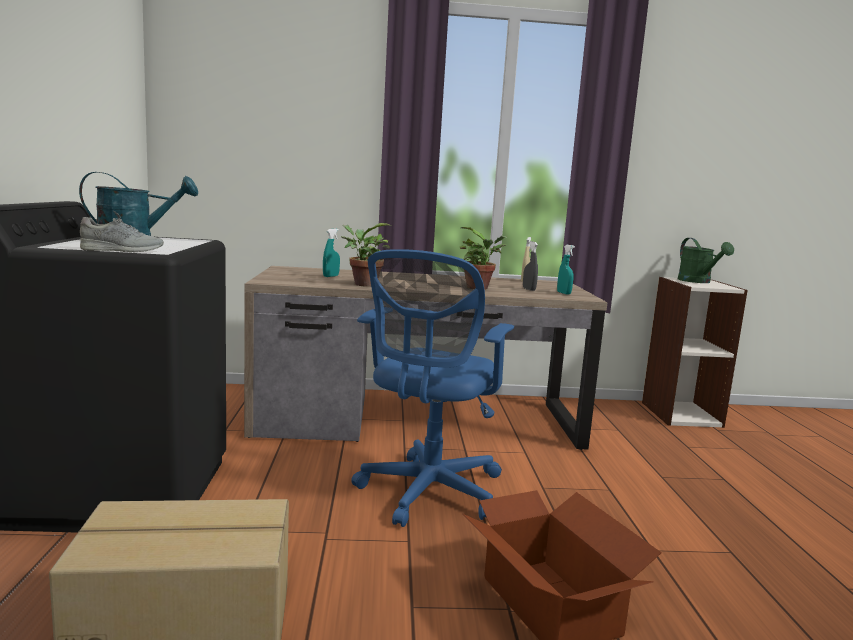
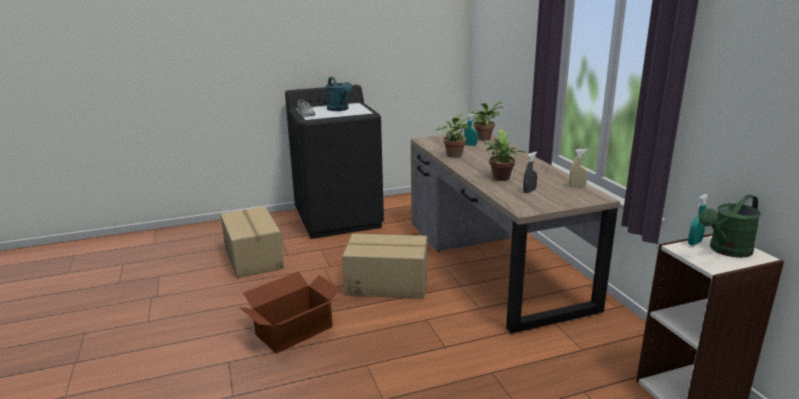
camera: 75 degrees right, 10 degrees up
(308, 270) = (484, 138): none -> potted plant
(427, 494) = (387, 283): blue office chair -> cardboard box
(564, 293) = (534, 202): turquoise spray bottle -> turquoise spray bottle (694, 243)

